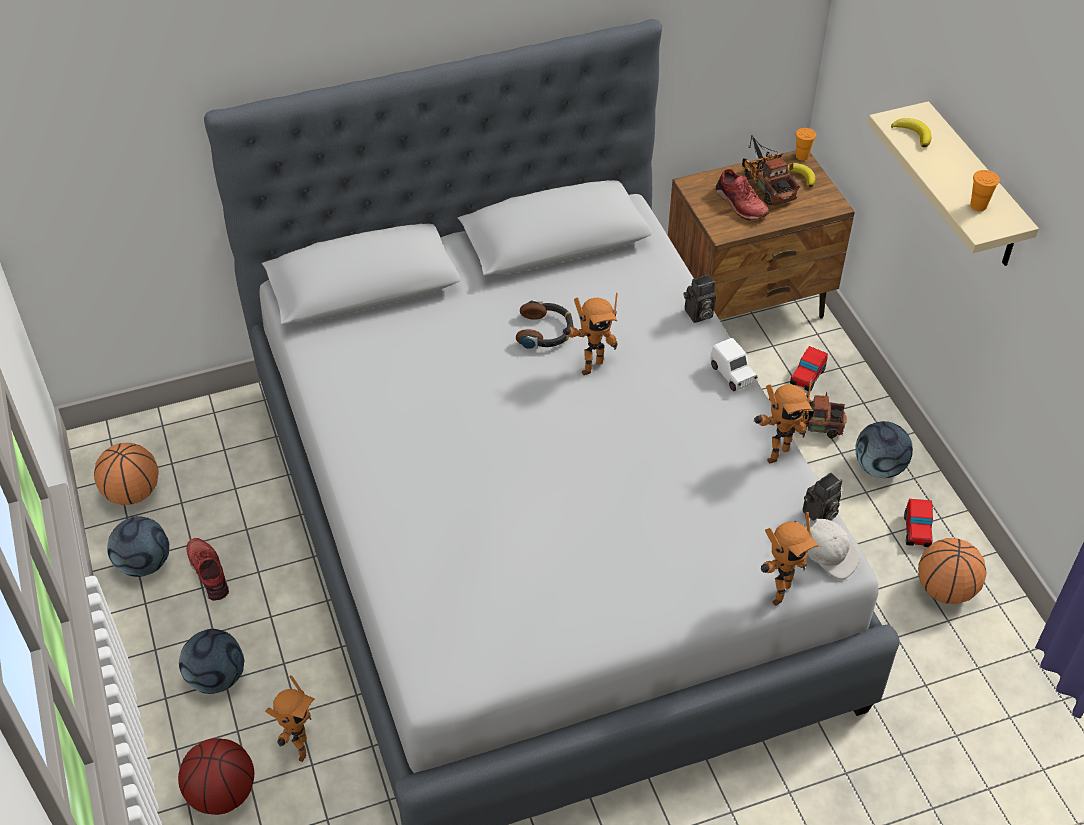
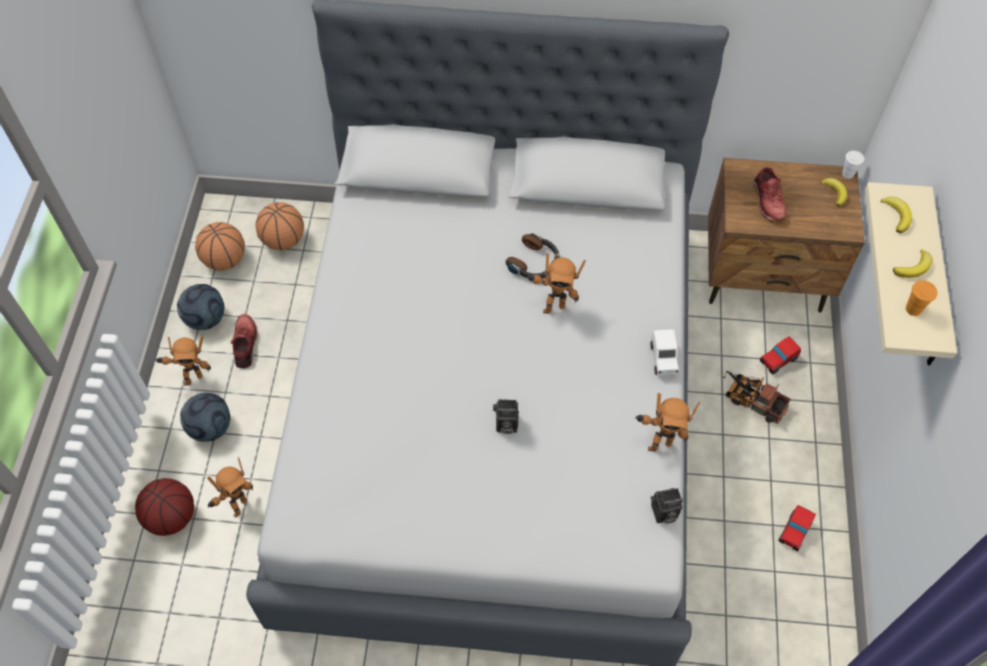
camera: 25 degrees right, 10 degrees up
(698, 315) = (666, 294): camera -> camera (505, 425)
(766, 183) = (801, 189): toy truck -> none
(777, 592) = (589, 566): toy robot -> toy robot (192, 378)
(802, 156) = (847, 174): orange cup -> white cup
(827, 556) = (648, 552): white cap -> none
(878, 467) = (793, 463): football -> none
(945, 589) = (789, 592): basketball -> basketball (283, 240)
(956, 171) = (914, 267): none -> banana

